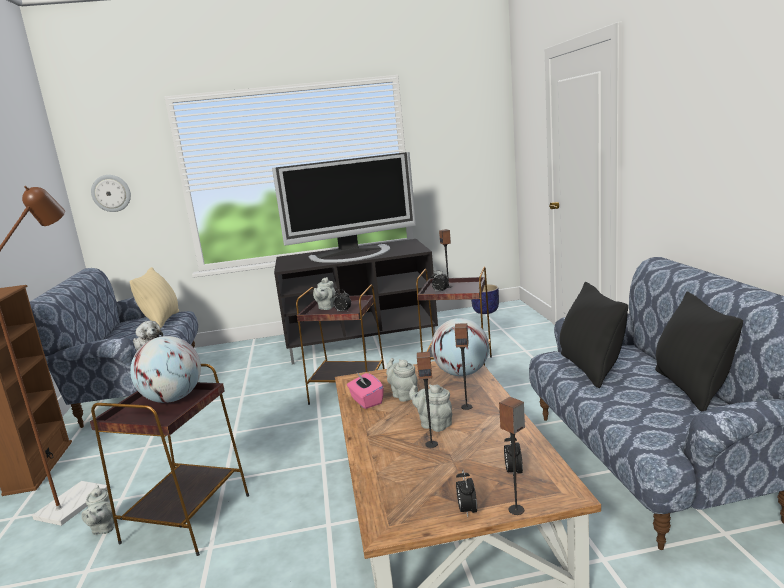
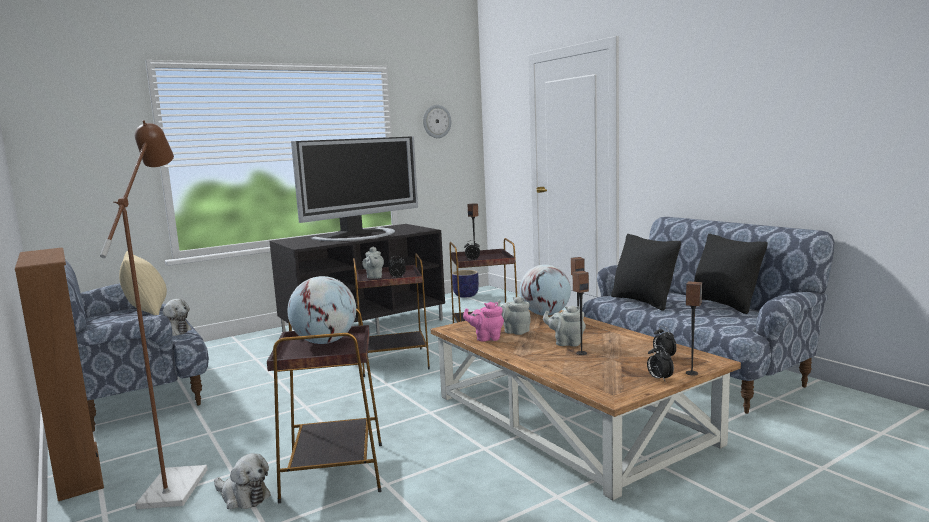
camera: 25 degrees left, 5 degrees down
(104, 528) = (243, 497): grey teapot -> plush toy
(111, 193) = (69, 164): wall clock -> wall clock (436, 121)
(366, 401) = (486, 338): pink tissue box -> pink teapot

